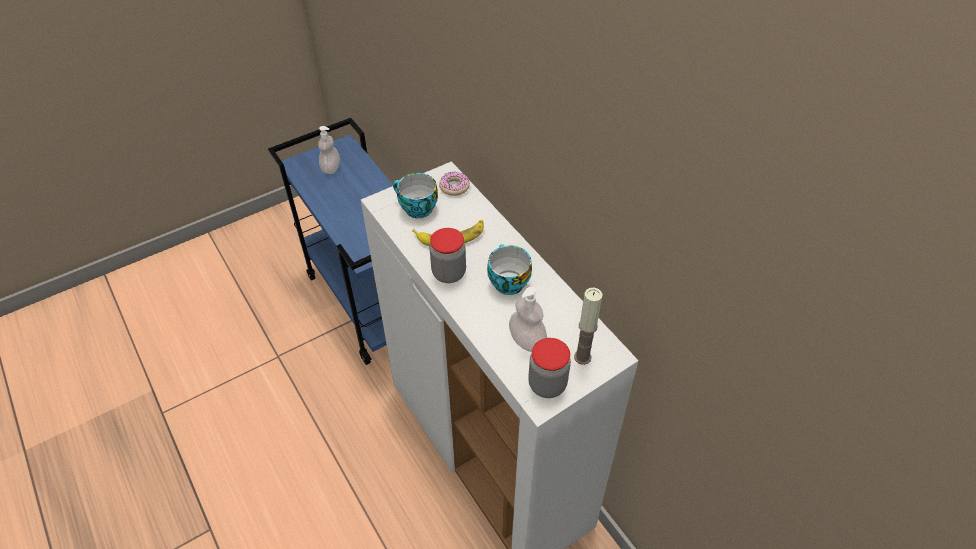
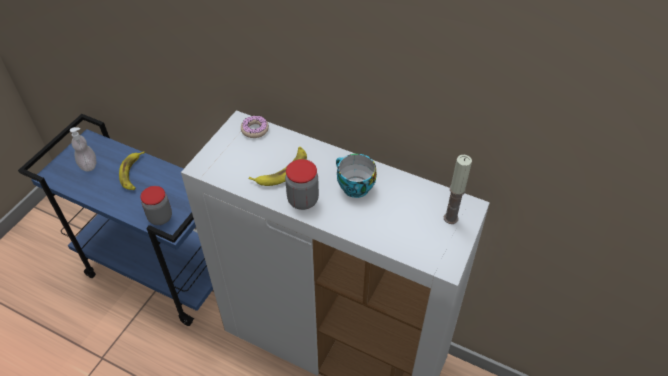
camera: 30 degrees left, 0 degrees up
(362, 191) = (132, 173): none -> banana
(416, 209) = (236, 160): cup -> none
(527, 341) = (402, 225): soap dispenser -> none
(547, 384) = (441, 250): jar -> jar (160, 217)

